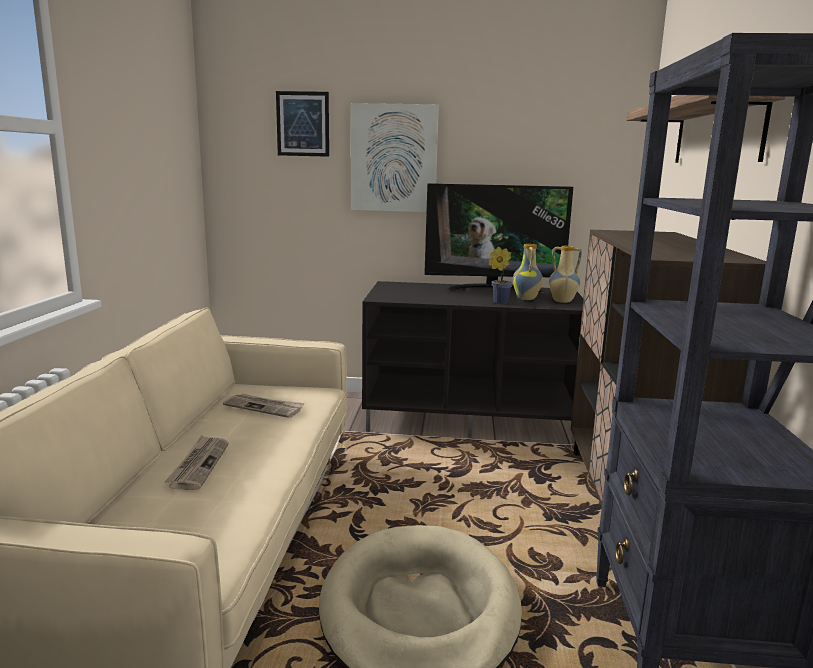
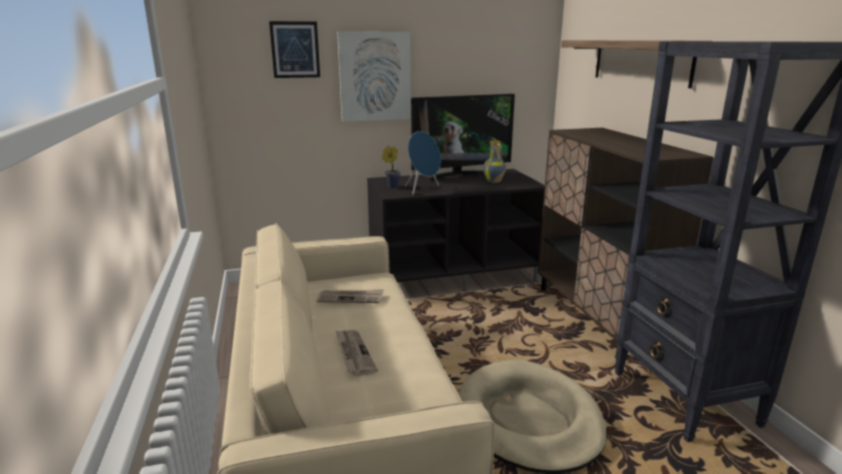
camera: 20 degrees left, 5 degrees up
(424, 297) = (422, 189): none -> blue speaker
(498, 302) = (479, 187): potted plant -> potted plant (391, 187)
(562, 301) = (519, 181): vase -> none

